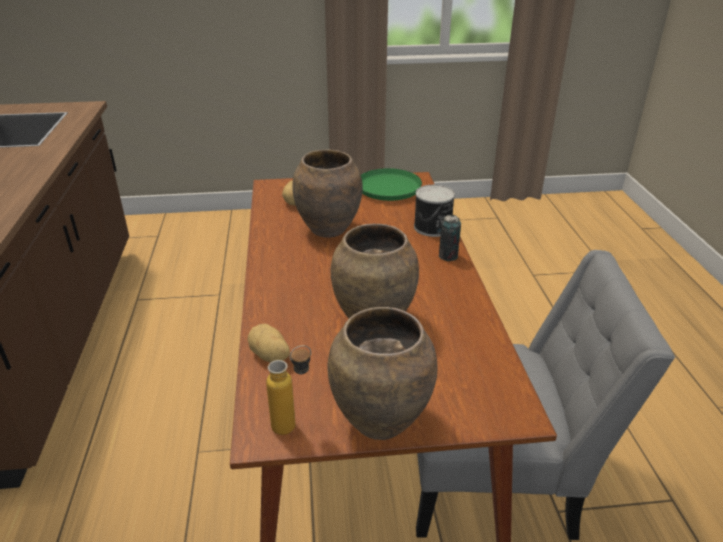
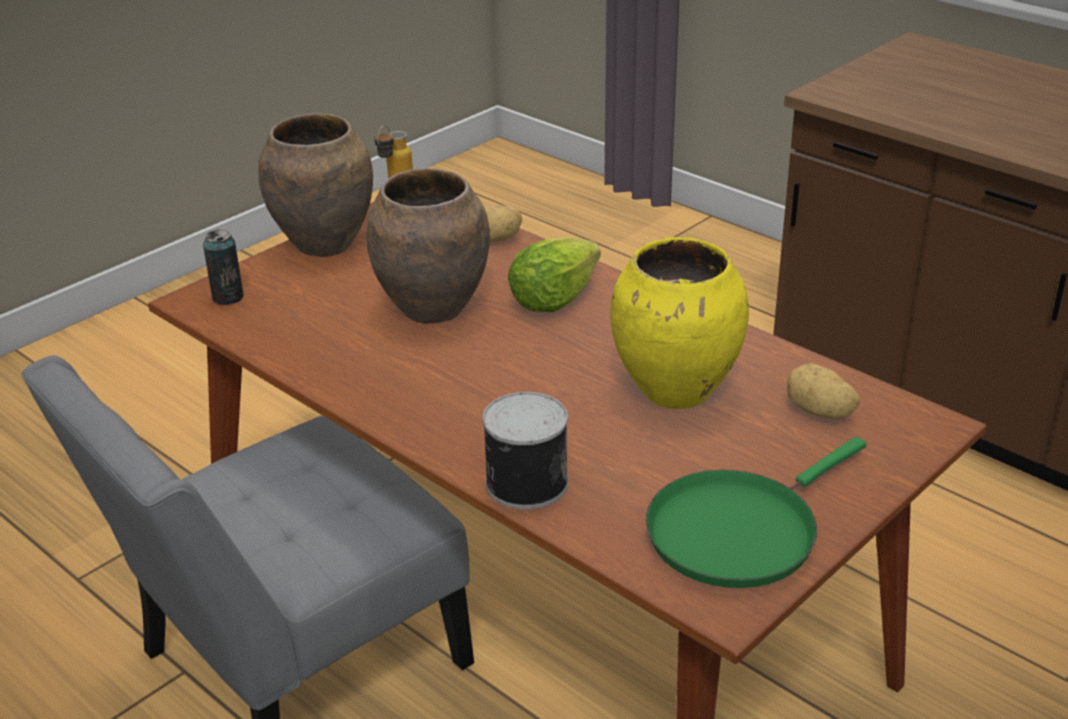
camera: 140 degrees right, 0 degrees up
(305, 294) = (553, 300): none -> lettuce
(328, 229) = (677, 392): brown vase -> yellow vase
(448, 256) = (438, 437): can -> can (228, 297)

